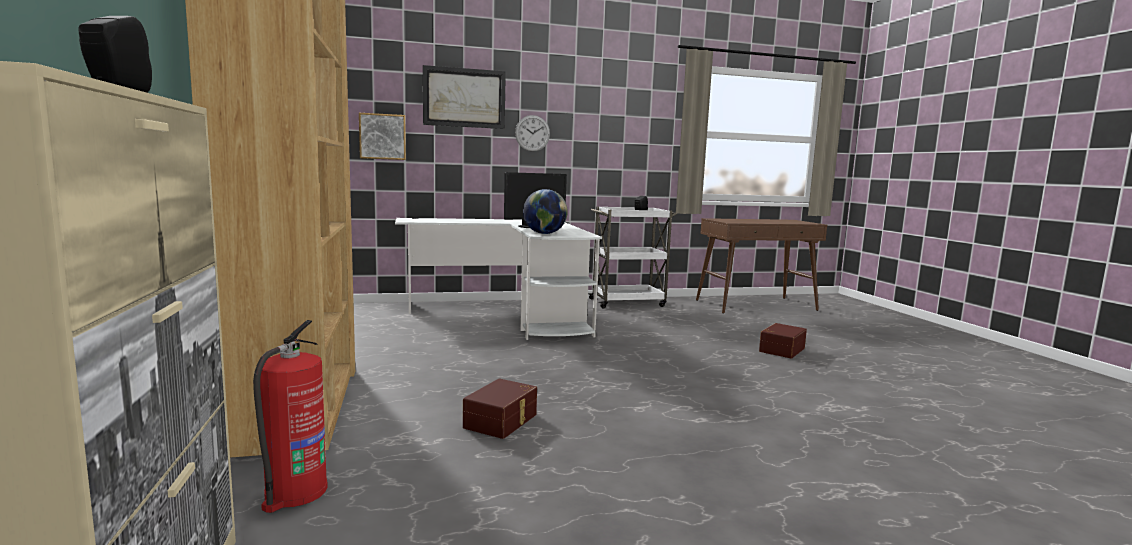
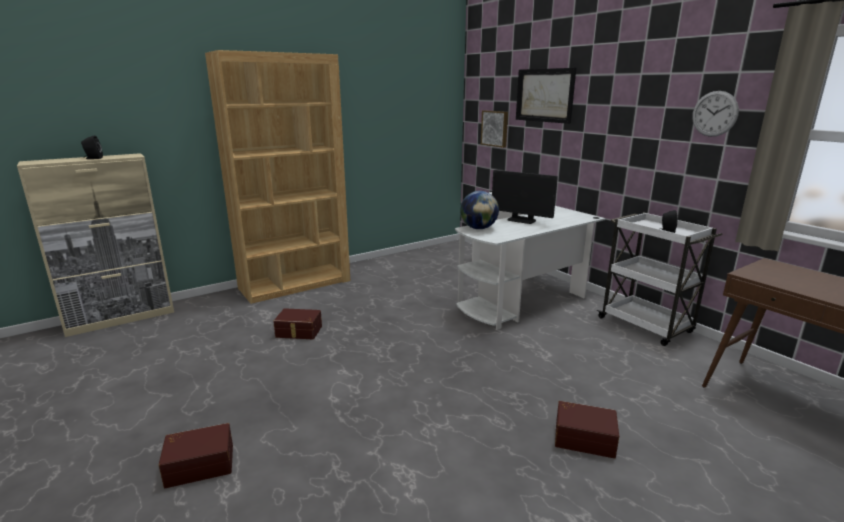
camera: 70 degrees right, 10 degrees up
(294, 492) = (210, 309): fire extinguisher -> none
(532, 133) = (593, 128): wall clock -> wall clock (714, 114)
(830, 507) = (200, 464): none -> brown storage box

